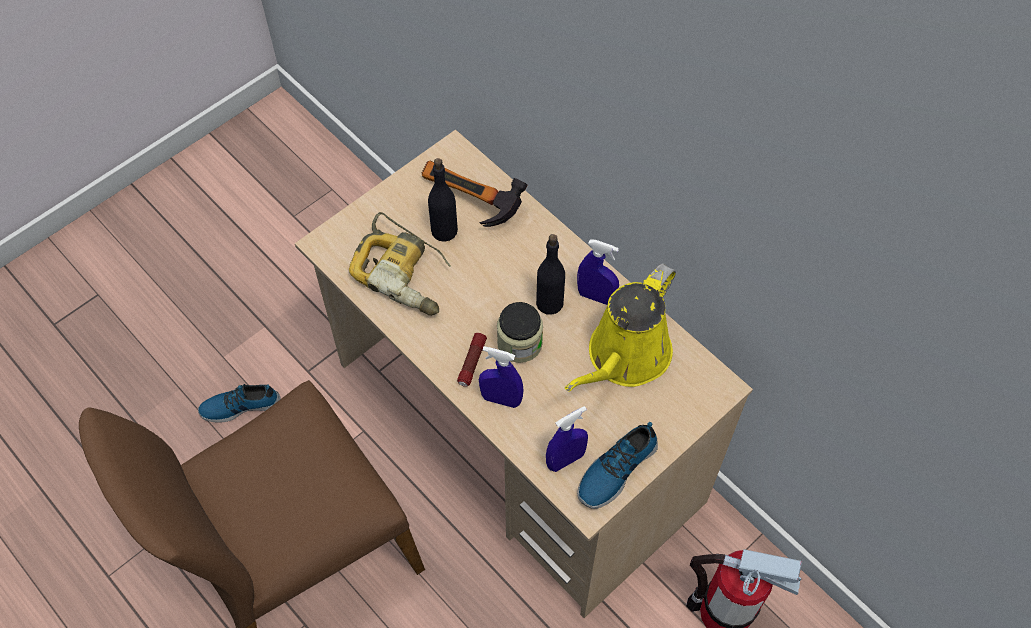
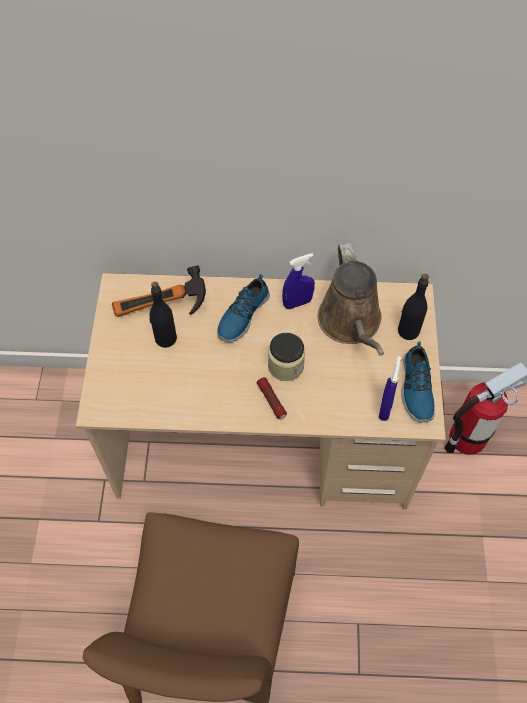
camera: 45 degrees left, 0 degrees up
(240, 405) = (76, 581): shoe -> shoe (242, 314)
(405, 273) = (170, 383): power drill -> none
(501, 399) = (312, 406): blue spray bottle -> none
(549, 302) = (276, 328): black bottle -> black bottle (408, 331)
(624, 357) = (351, 323): yellow watering can -> brown watering can

